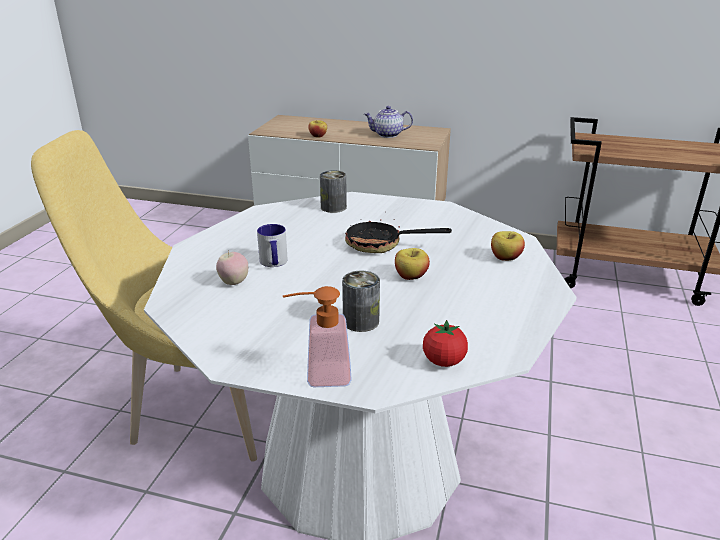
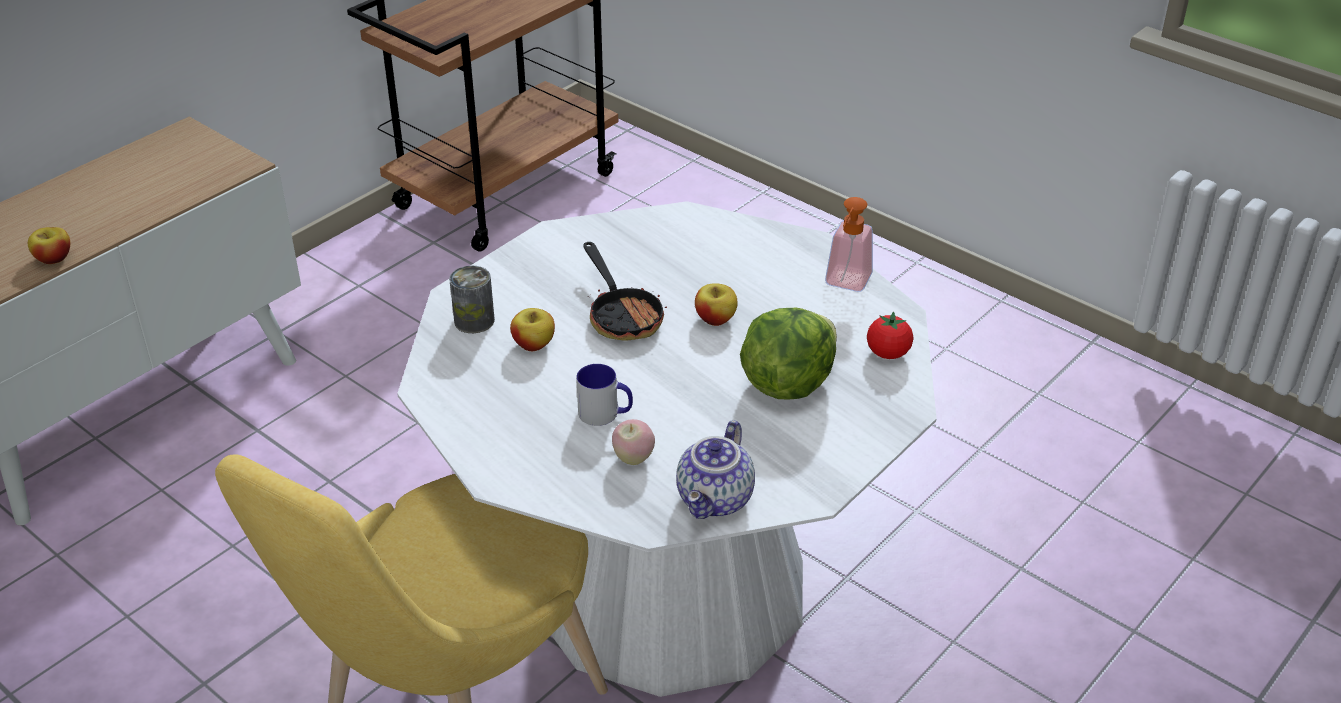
camera: 65 degrees left, 10 degrees up
(319, 375) = (867, 437): soap dispenser -> soap dispenser (846, 284)
(361, 321) = (787, 383): can -> lettuce
(382, 245) = (622, 315): frying pan -> frying pan turned 60 degrees counterclockwise
(387, 135) = (146, 185): teapot -> teapot (716, 500)
(505, 257) = (721, 240): apple -> apple (533, 344)

